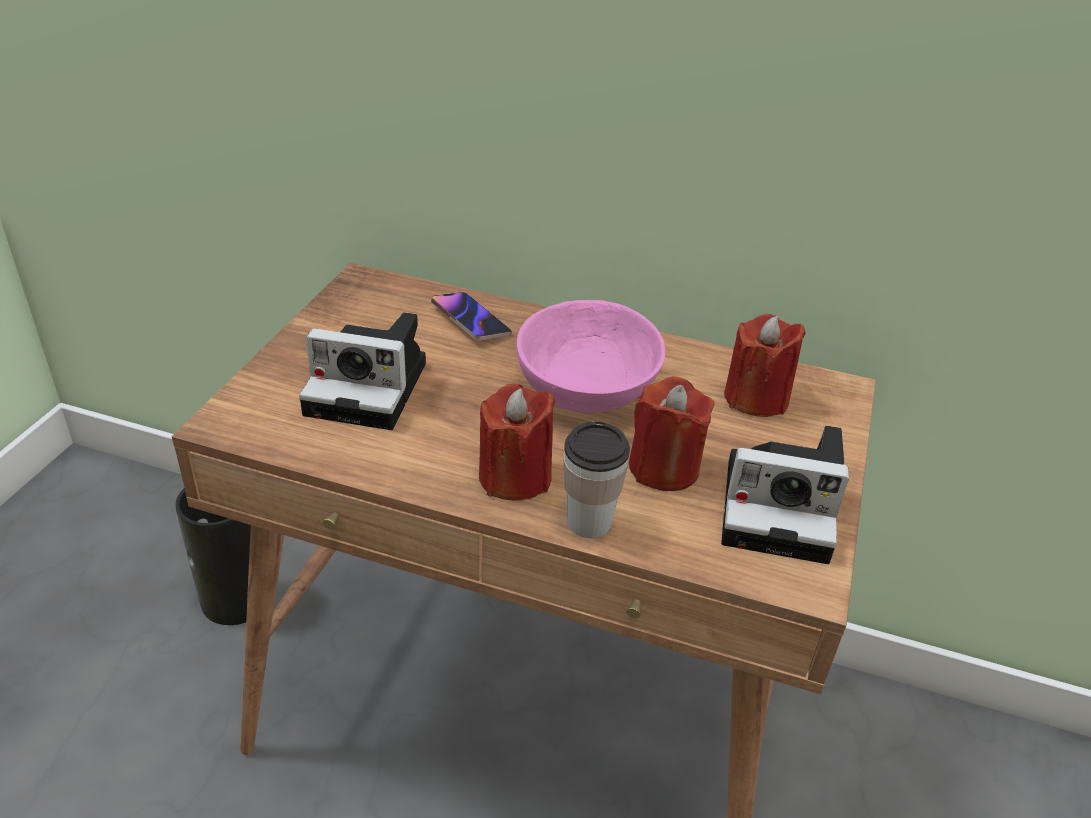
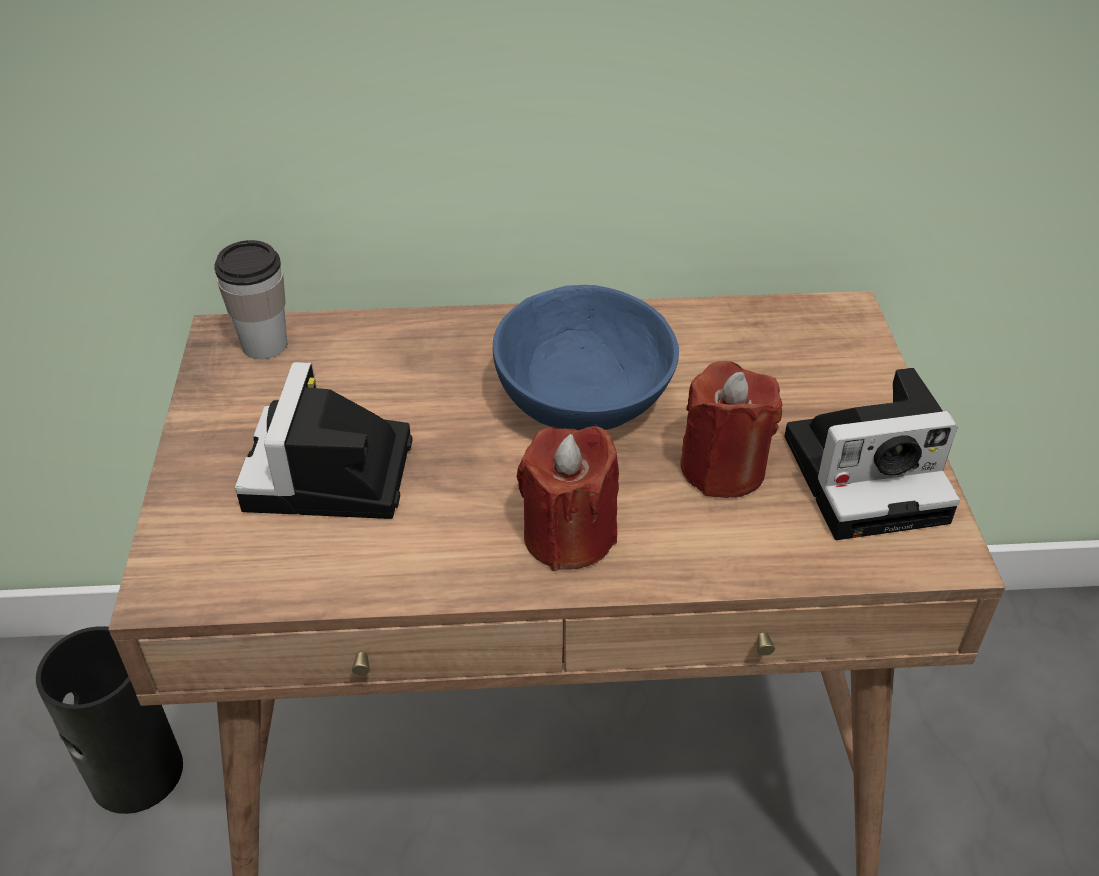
camera: 20 degrees left, 5 degrees up
(372, 388) = (330, 478): camera -> camera turned 105 degrees clockwise
(470, 320) = (394, 351): phone -> none
(584, 390) = (580, 400): pink bowl -> blue bowl
(589, 521) = (683, 563): cup -> cup (264, 345)
(756, 398) = (768, 351): red candle -> none

